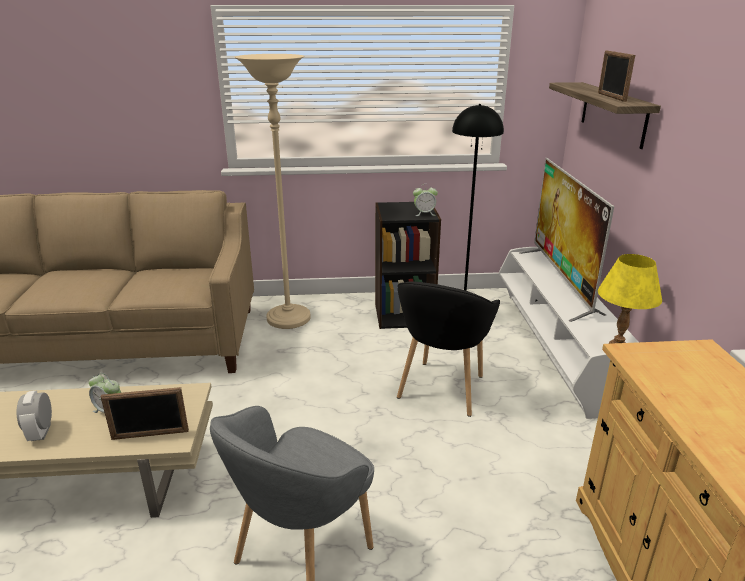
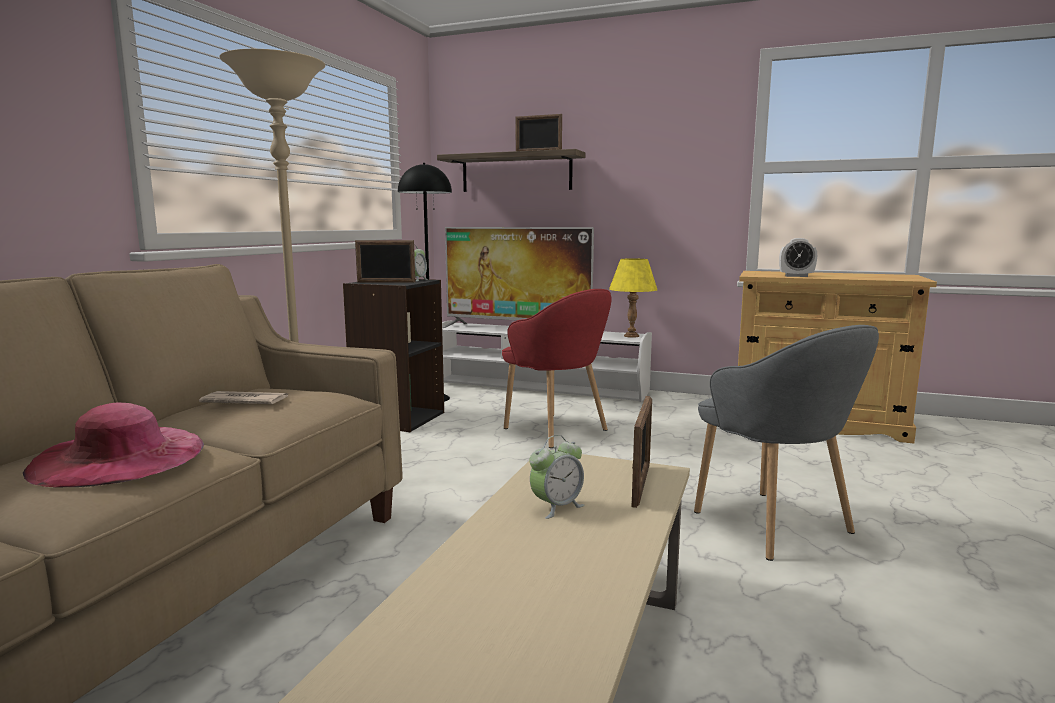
camera: 65 degrees left, 15 degrees down
(41, 432) = (577, 560): alarm clock -> alarm clock (796, 276)
(73, 285) = (119, 457): none -> pink hat
(164, 276) = (245, 402): none -> newspaper
(397, 210) = (386, 282): none -> picture frame
(441, 389) = (556, 431): black armchair -> red armchair

